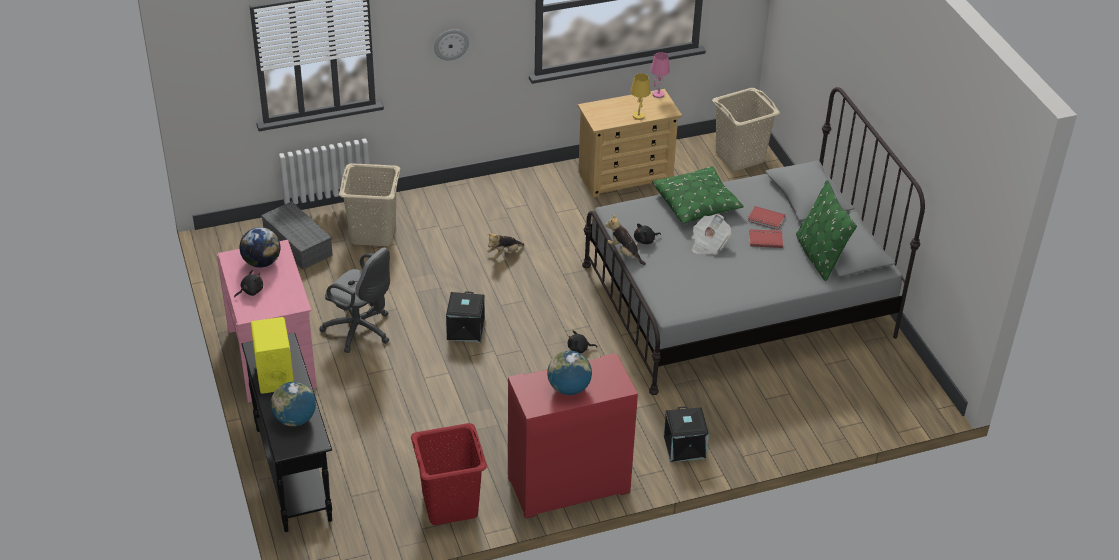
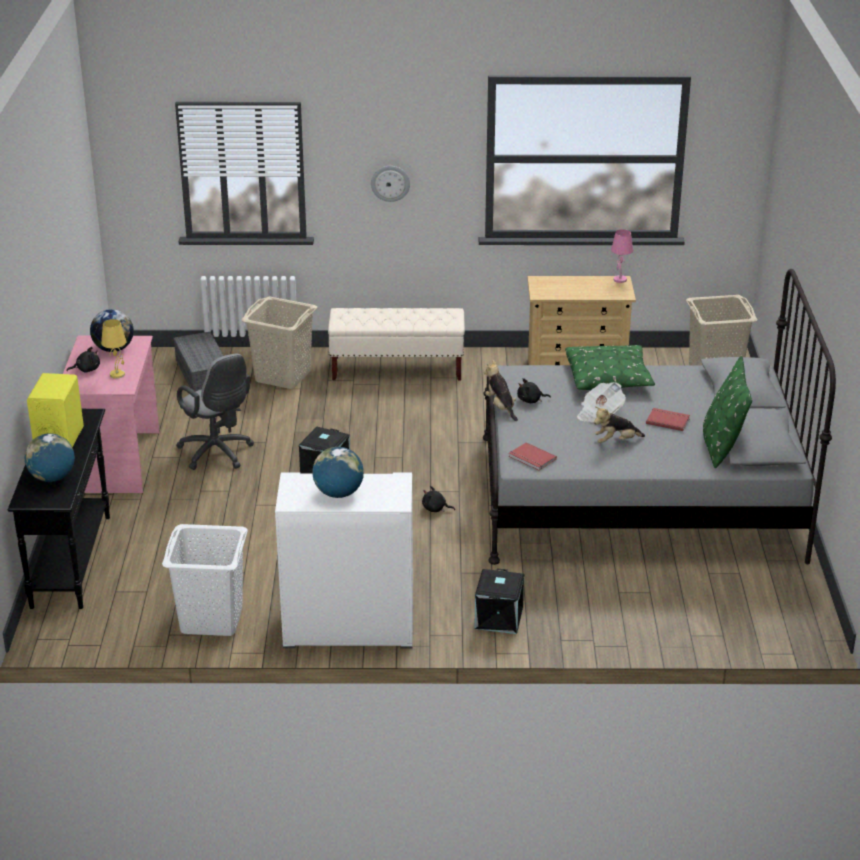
camera: 20 degrees right, 10 degrees down
(450, 505) = (212, 620): red laundry basket -> white laundry basket
(471, 205) = (397, 369): none -> beige bench
(504, 254) = (406, 415): plush toy -> plush toy (616, 441)
(568, 485) = (348, 628): red cabinet -> white cabinet
(638, 116) = (587, 294): yellow table lamp -> yellow table lamp (117, 374)
(766, 219) = (679, 404): red book -> red book (531, 458)

